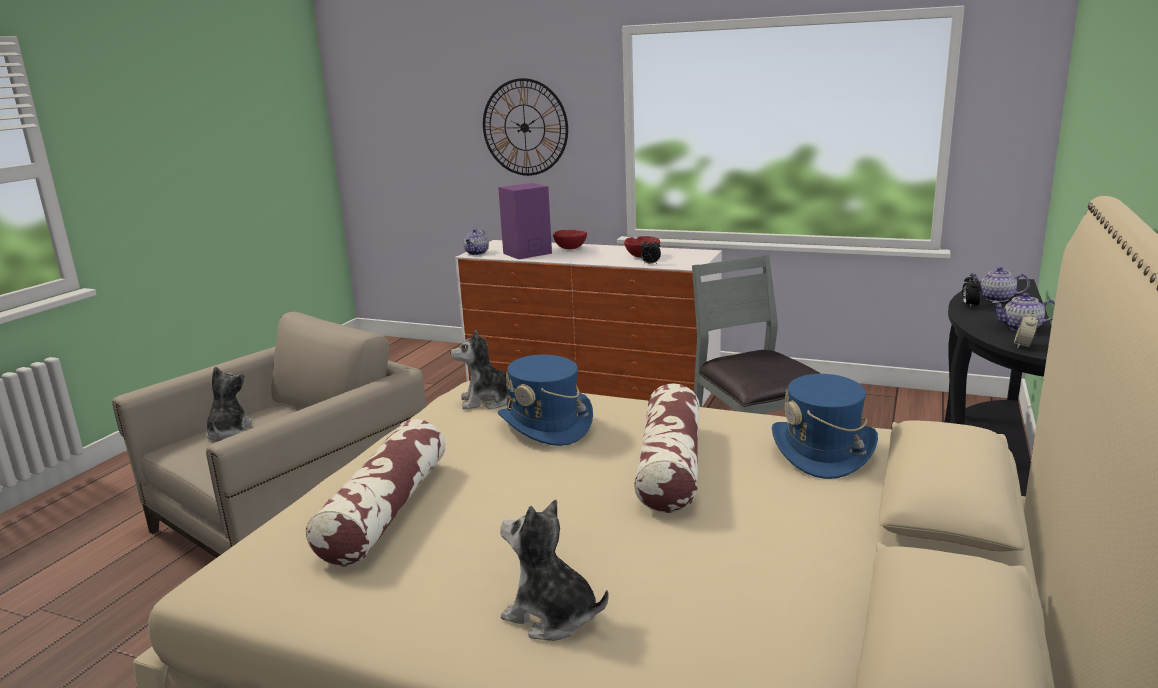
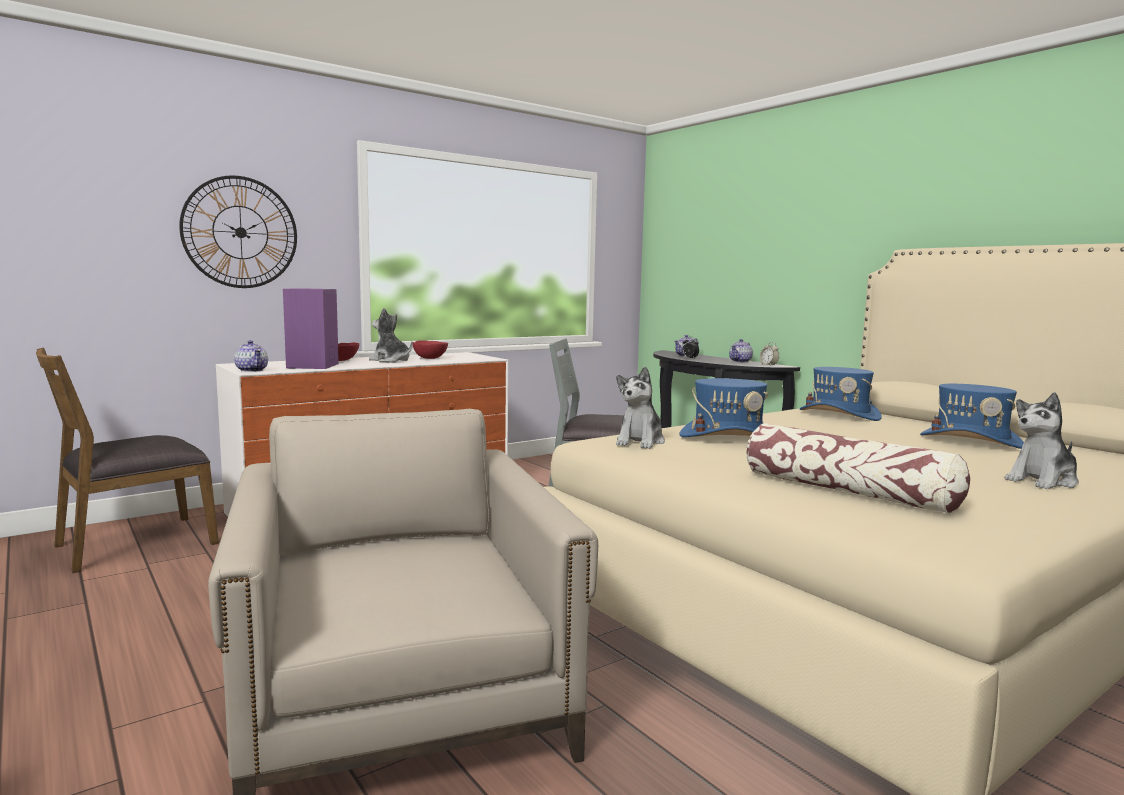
camera: 60 degrees left, 10 degrees down
(229, 432) = (348, 587): plush toy -> plush toy (390, 361)
(425, 364) = (135, 544): none -> brown chair
(650, 264) = (459, 360): alarm clock -> none
(670, 466) = (832, 433): pillow -> none
(771, 553) = (971, 441): none -> blue hat

